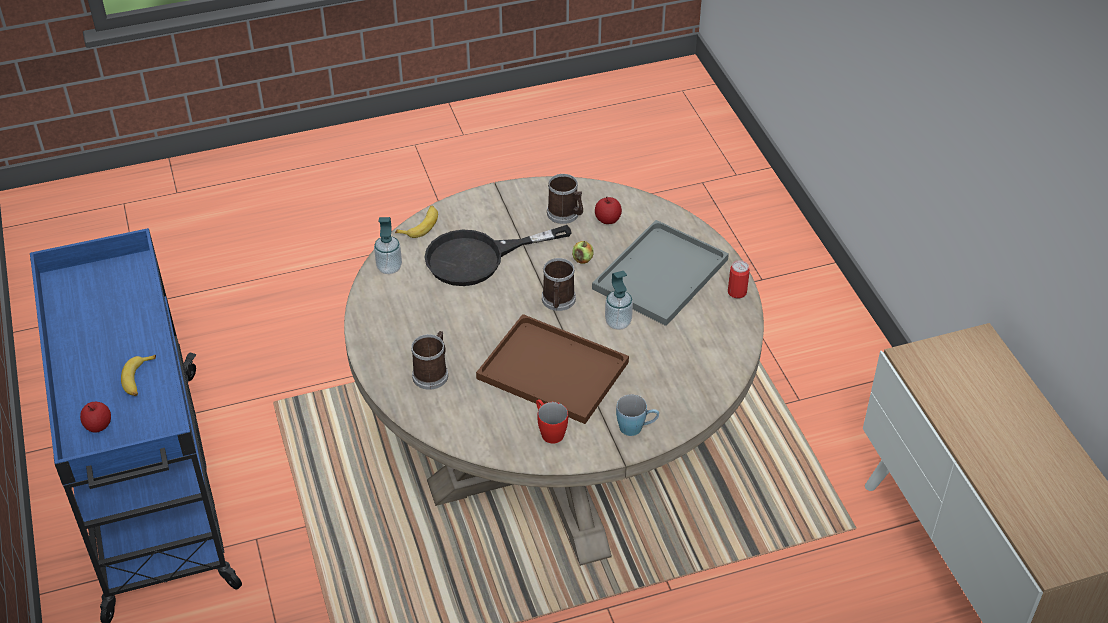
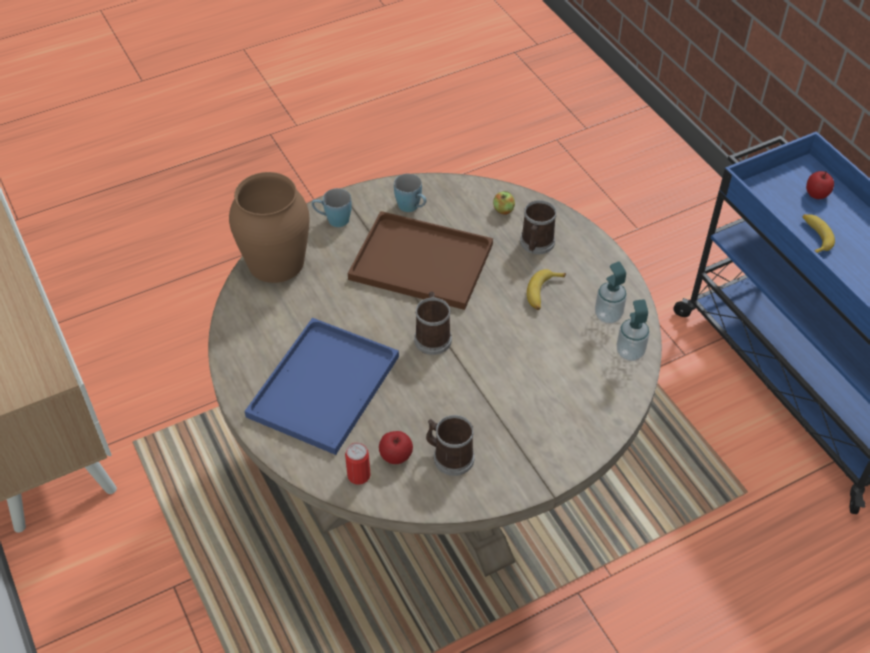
camera: 170 degrees right, 5 degrees up
(420, 225) = (619, 414): banana -> banana (543, 293)
(478, 258) = (535, 378): black frying pan -> none
(549, 431) = (412, 207): red mug -> blue mug
(582, 259) = (416, 393): apple -> apple (503, 210)
(618, 322) = (364, 320): soap dispenser -> soap dispenser (608, 315)
(660, 272) = (323, 389): grey tray -> blue tray
(698, 389) = (277, 261): none -> brown vase
(737, 292) = (236, 374): can -> can (359, 475)

